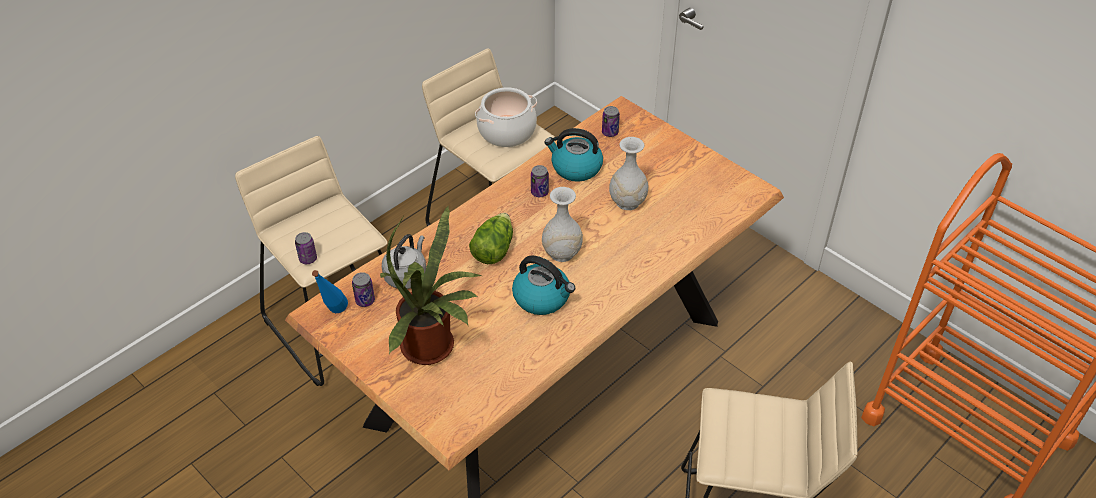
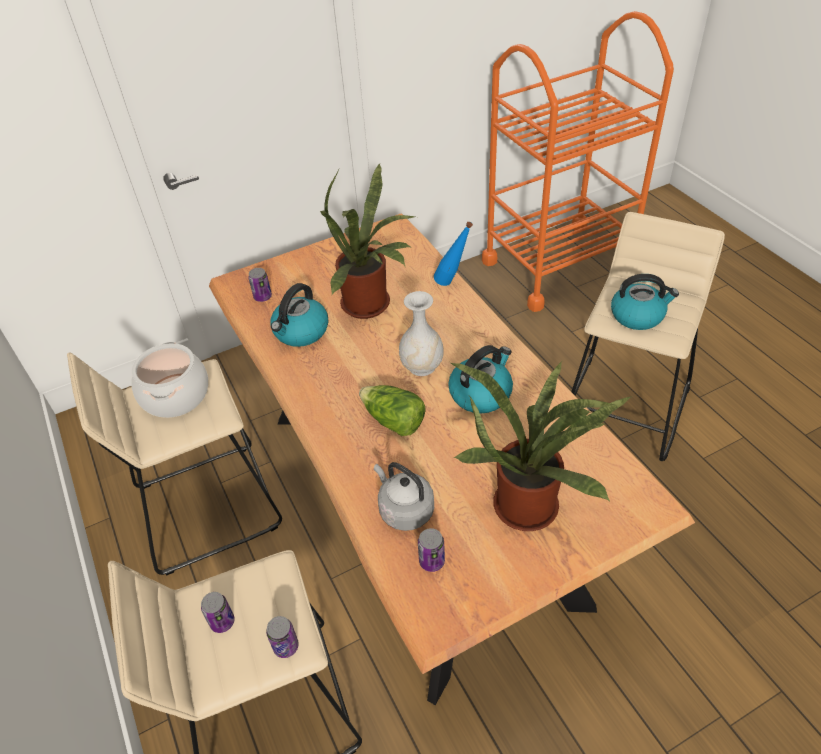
camera: 70 degrees left, 0 degrees up
(334, 315) = (446, 601): blue bottle -> blue bottle (452, 284)
(539, 192) = (323, 366): can -> can (222, 622)
(627, 202) = (371, 306): white vase -> potted plant
(740, 428) = (638, 315): none -> kettle

